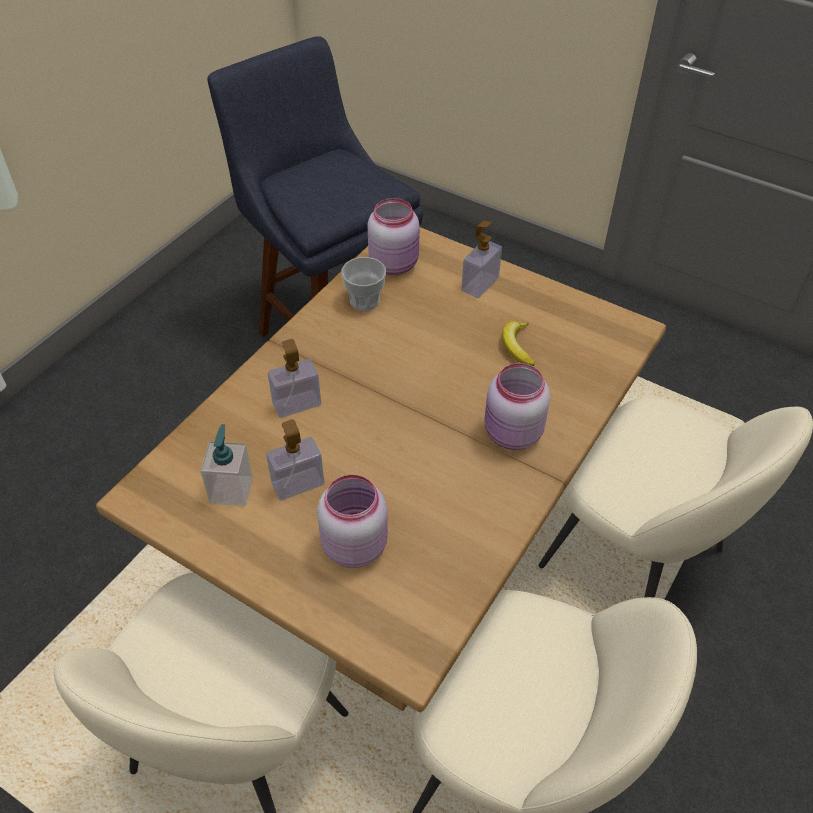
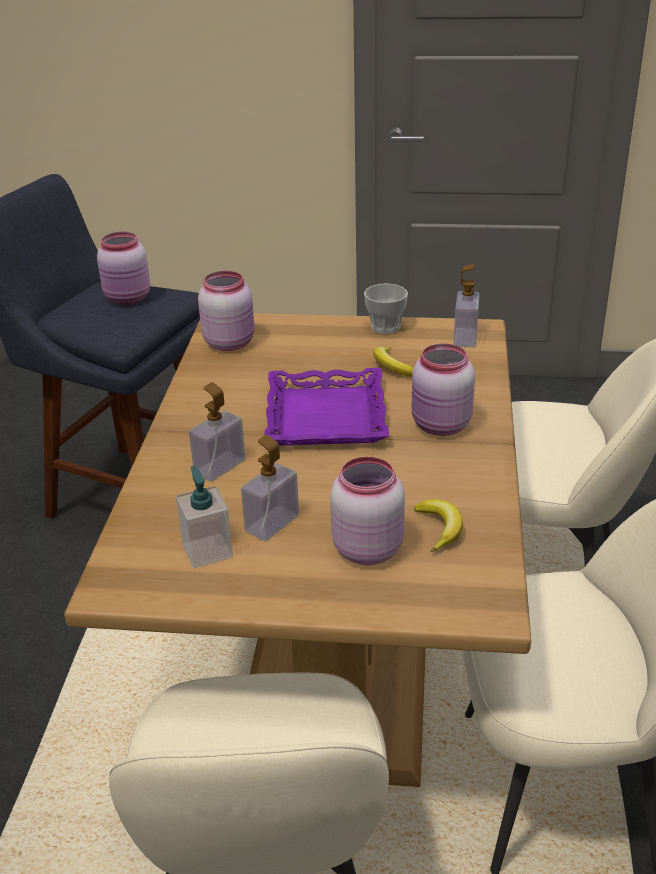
camera: 25 degrees left, 15 degrees down
(347, 179) = (128, 298): none -> pink jar
(365, 301) = (223, 375): cup -> cup (385, 327)
(418, 382) = (324, 416): none -> purple tray
(429, 551) = (439, 529): none -> banana
(480, 284) = (322, 335): soap dispenser -> soap dispenser (465, 337)

